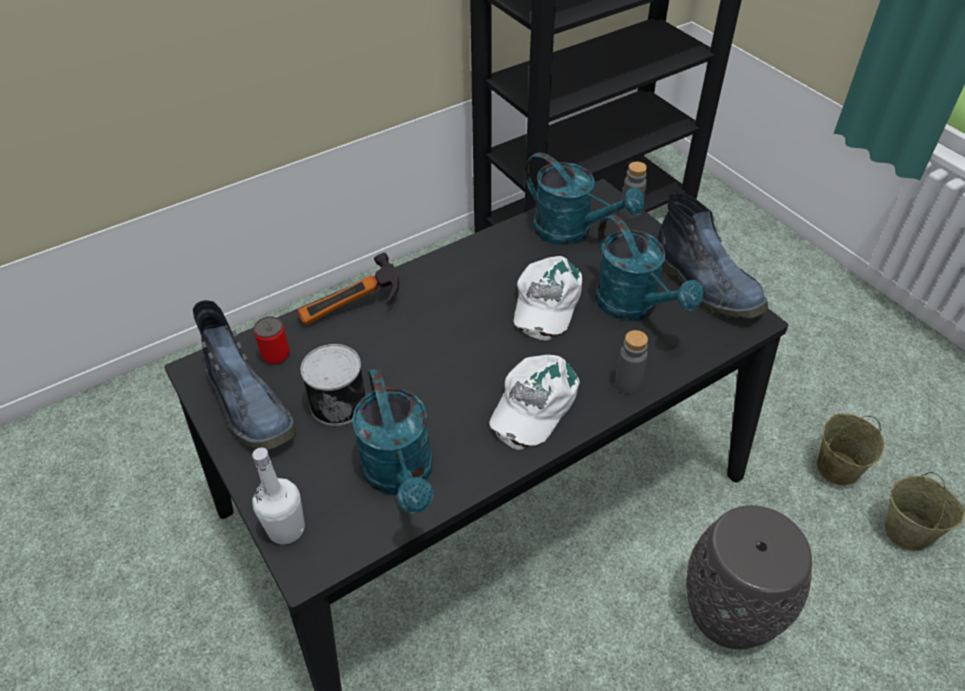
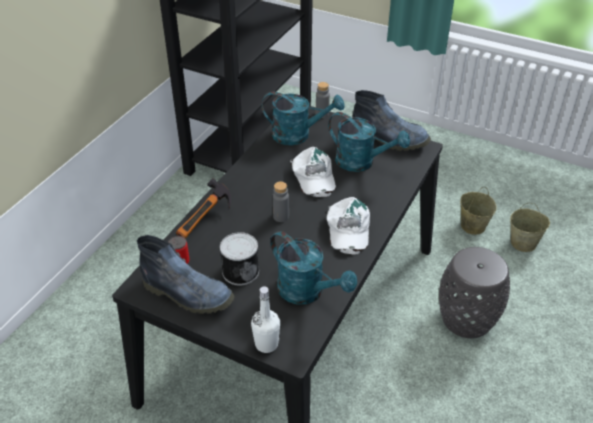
camera: 30 degrees left, 5 degrees down
(627, 384) = (387, 201): grey bottle -> grey bottle (281, 217)

